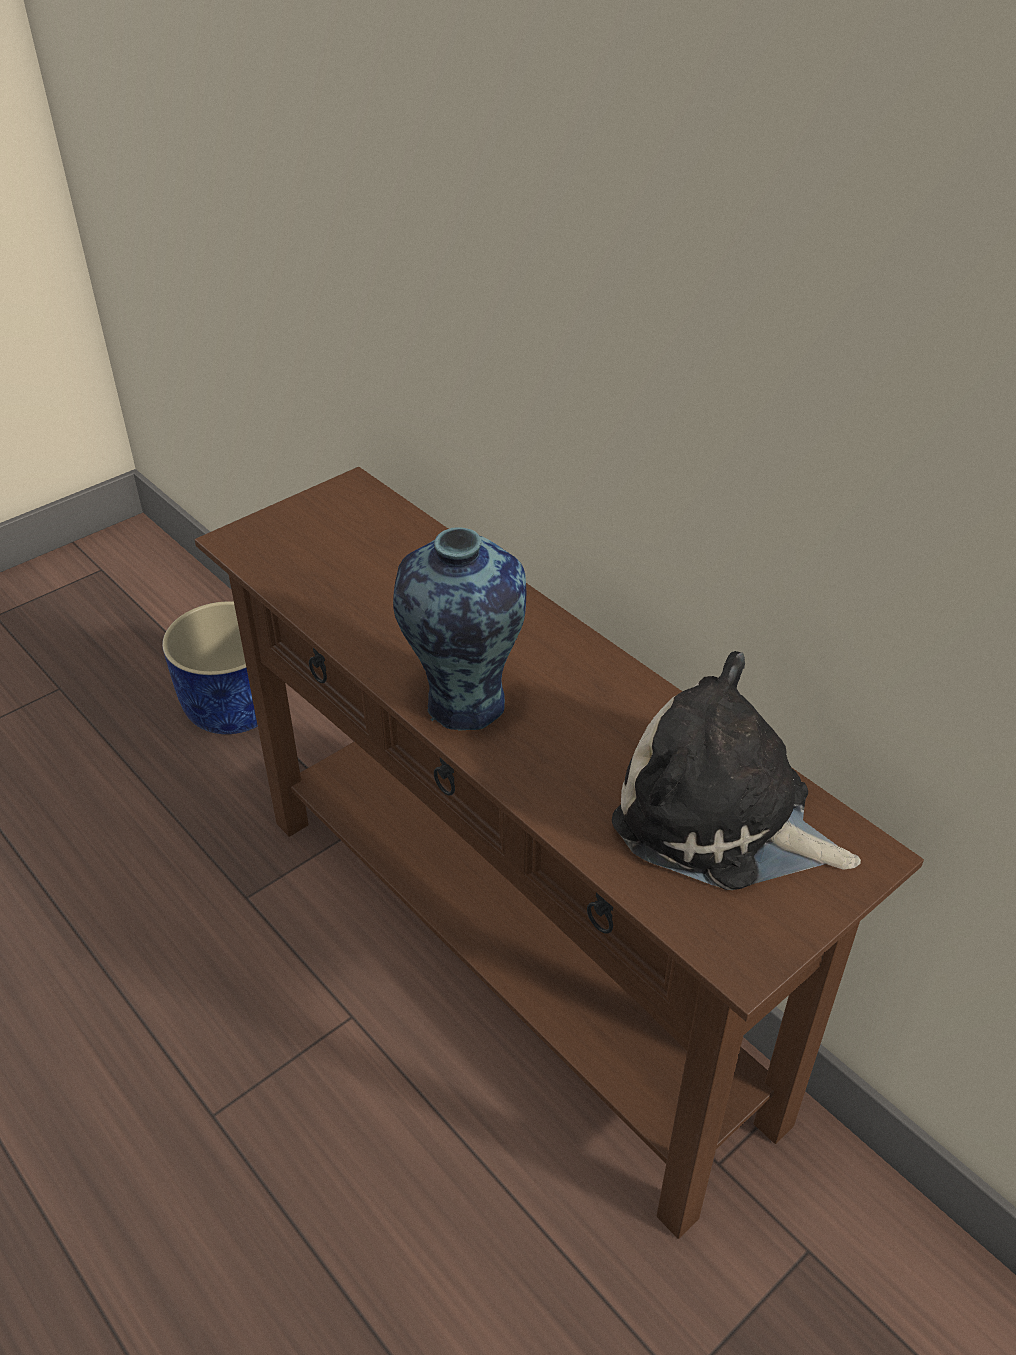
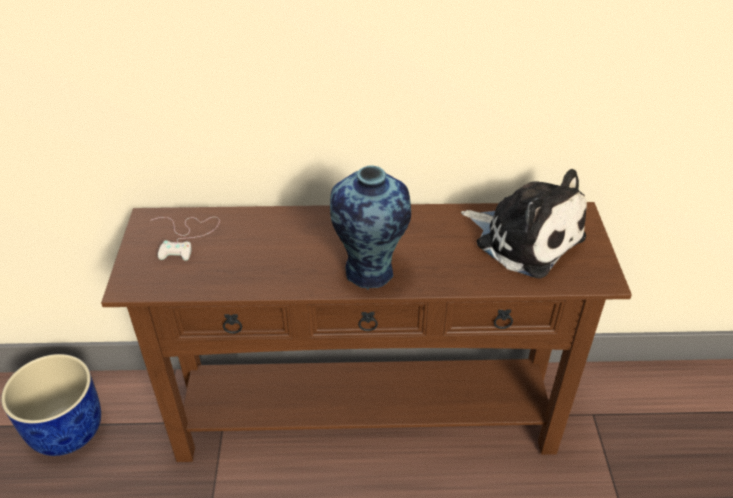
camera: 50 degrees left, 0 degrees up
(356, 529) = (187, 236): none -> white game controller
(722, 819) = (524, 238): plush toy -> plush toy turned 120 degrees counterclockwise

